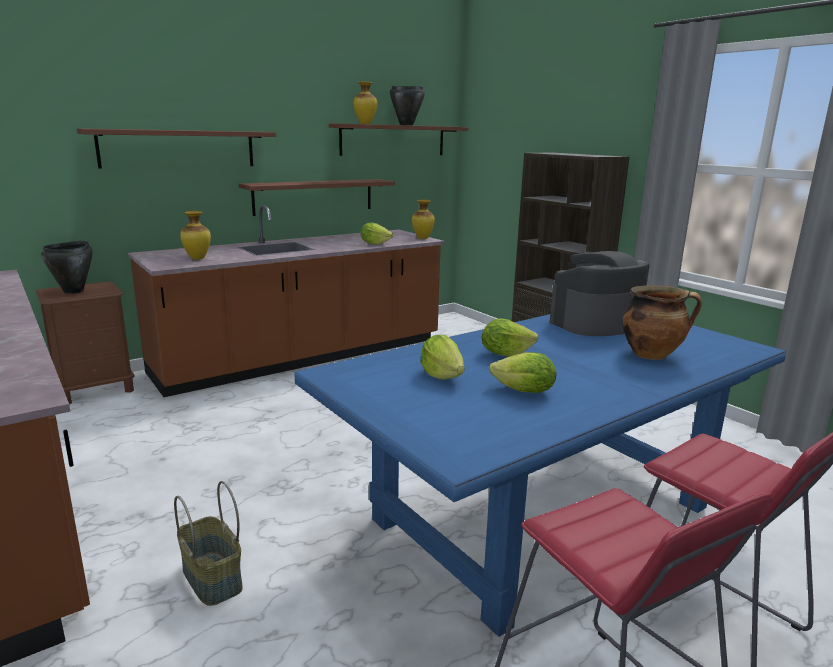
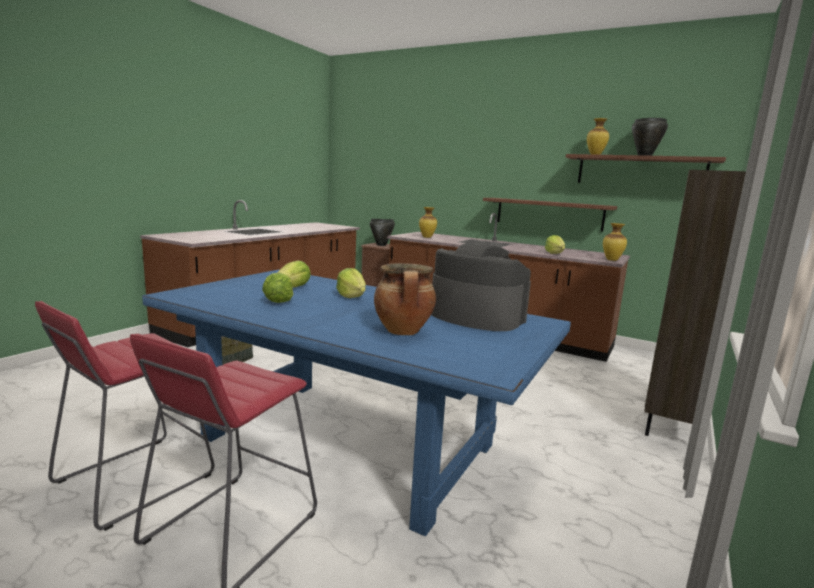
camera: 65 degrees right, 5 degrees down
(179, 148) = (458, 172): shelf -> none

